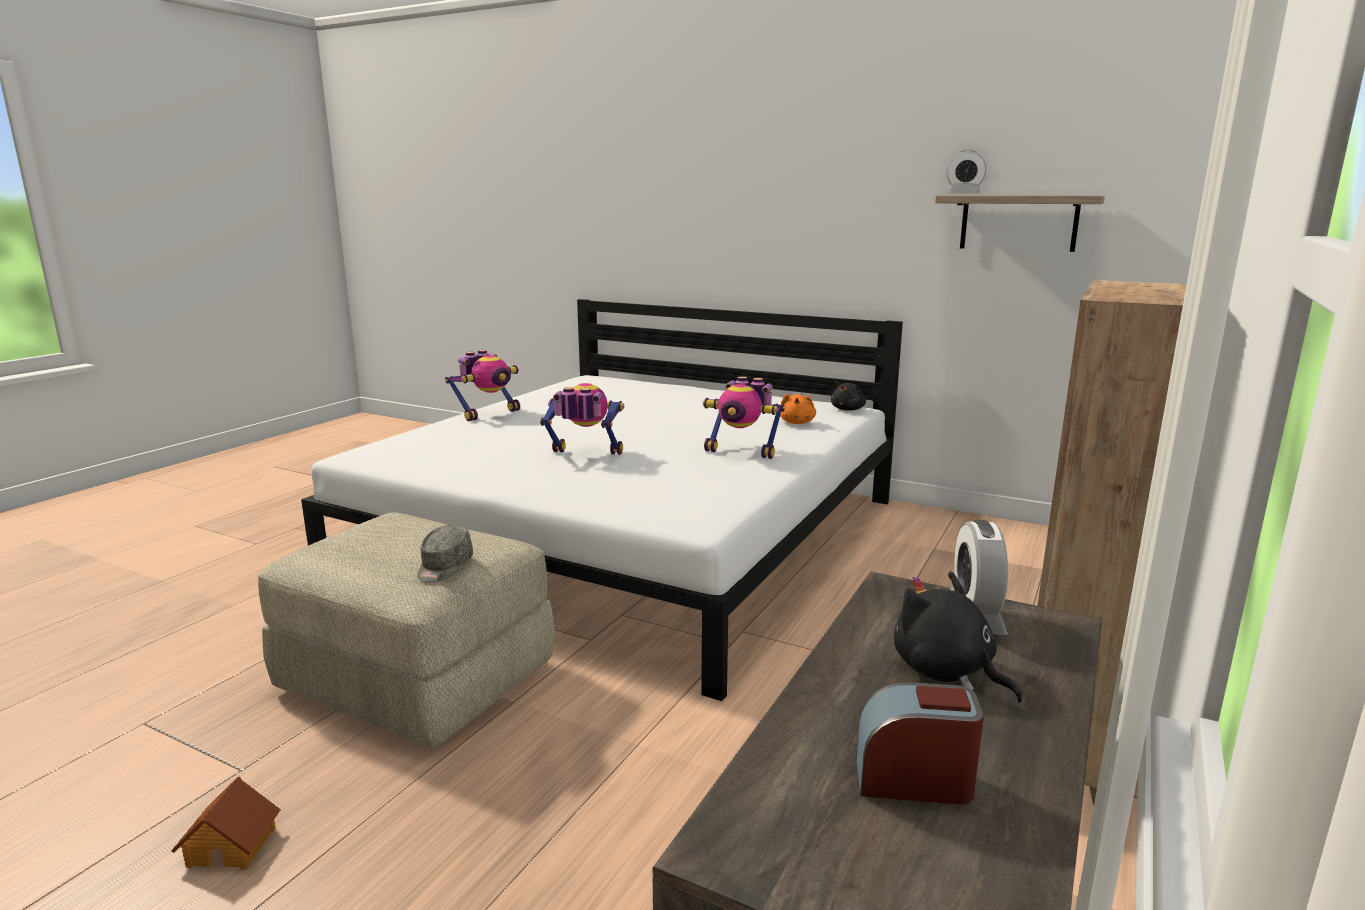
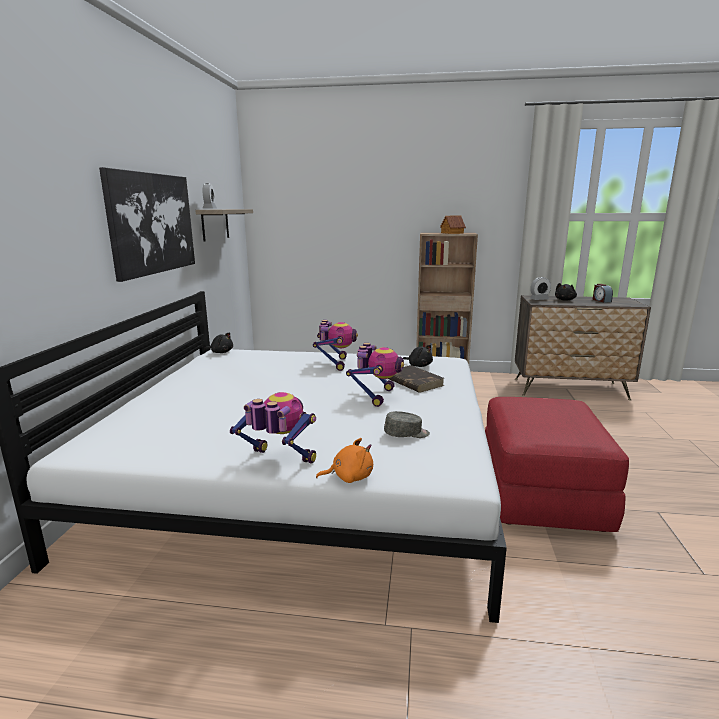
camera: 110 degrees left, 0 degrees up
(232, 845) = (676, 489): toy house -> toy house (451, 233)
(420, 678) = (540, 493): beige ottoman -> red ottoman
(444, 567) = (551, 402): grey cap -> grey cap (406, 434)
(584, 455) = (376, 396): toy robot -> toy robot turned 150 degrees counterclockwise
(613, 479) = (413, 382): none -> brown book
(686, 495) = (419, 365): none -> black plush toy
(797, 422) = (263, 359): orange plush toy -> orange plush toy (349, 477)
(818, 211) = (152, 223): none -> picture

